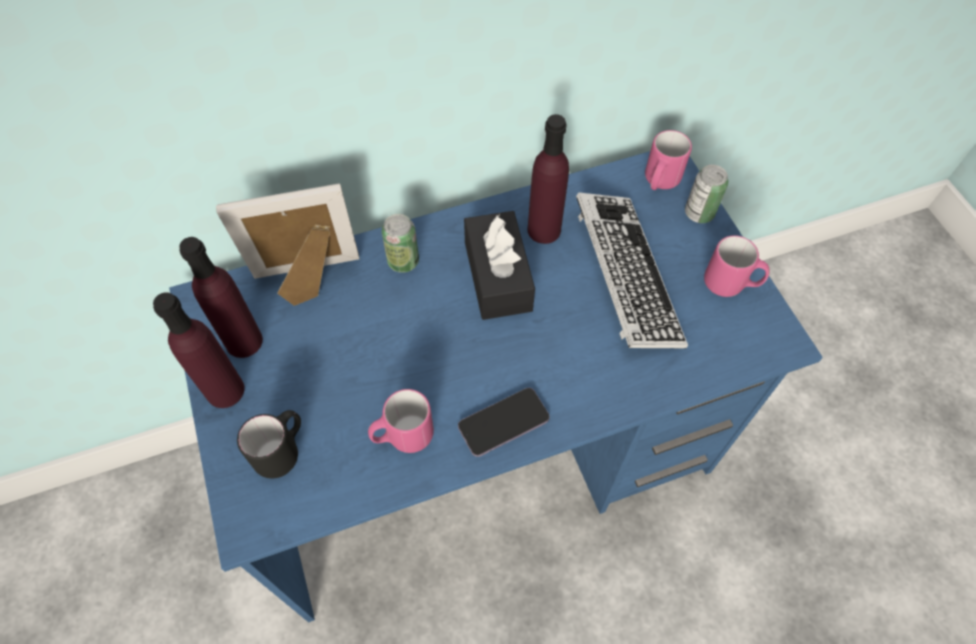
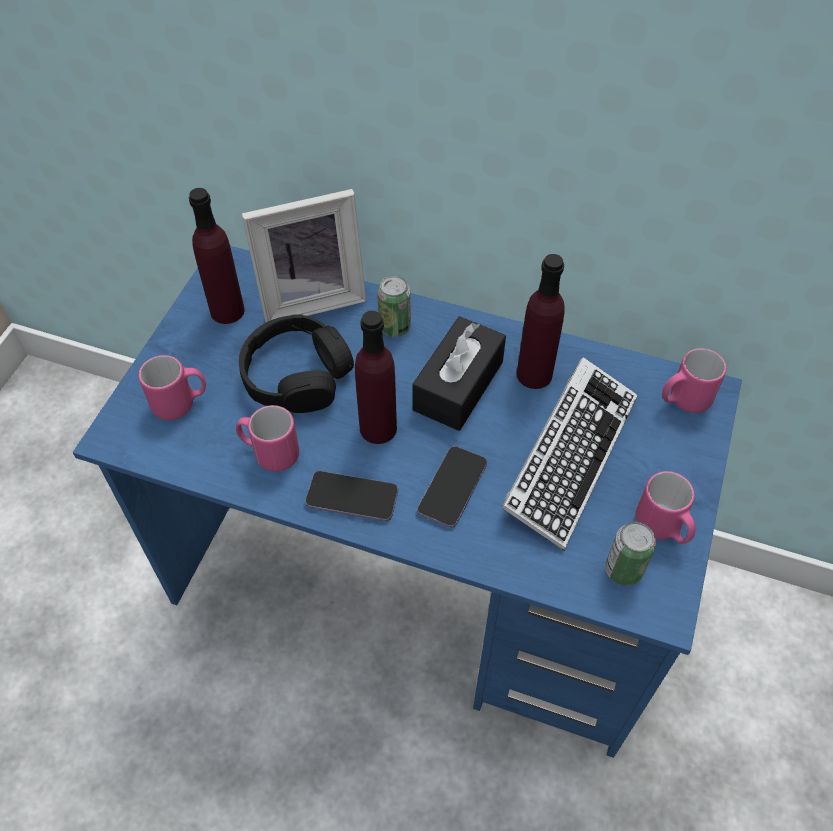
camera: 40 degrees right, 5 degrees down
(225, 390) = (184, 336): purple bottle -> purple bottle (378, 428)
(282, 451) = (181, 403): black mug -> pink mug
(309, 282) = (311, 298): picture frame -> picture frame turned 135 degrees clockwise
(362, 356) = (297, 375): none -> black headphones
(569, 359) = (452, 488): none -> phone
(699, 213) = (695, 450): can -> can (623, 570)

